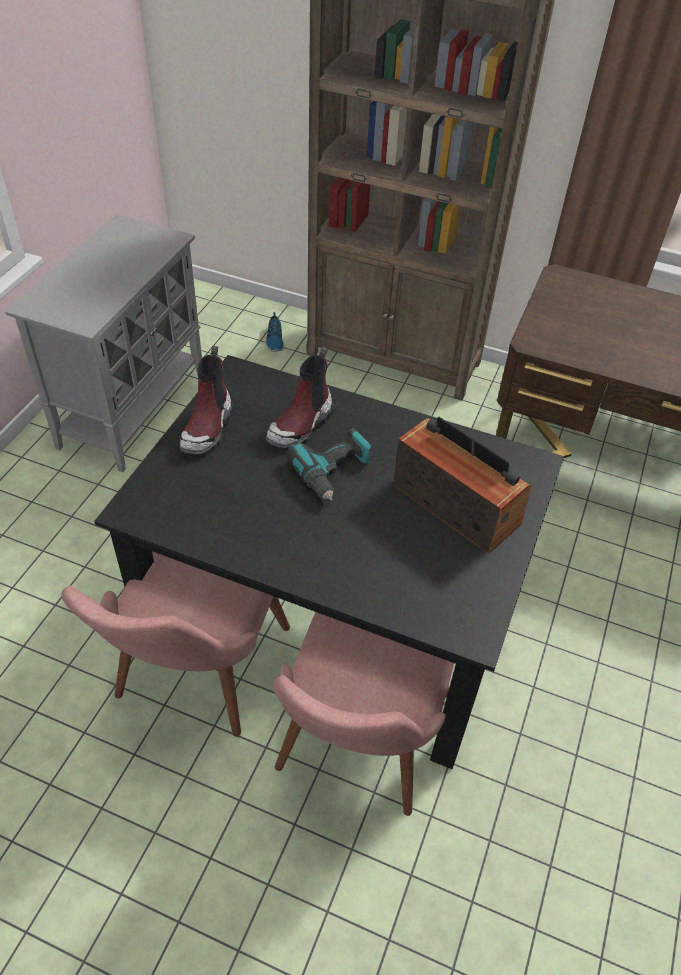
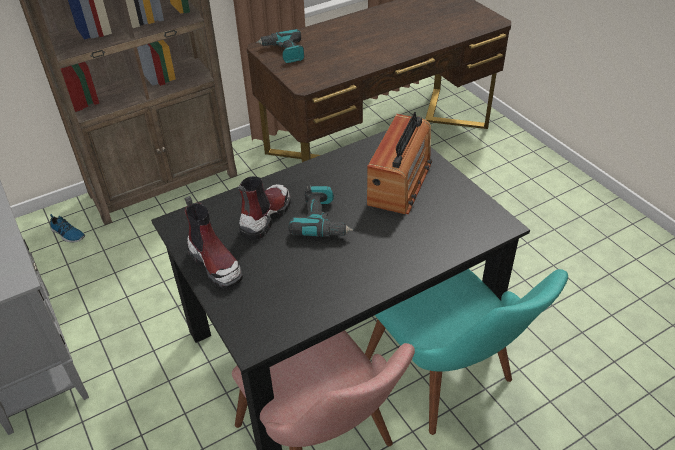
camera: 50 degrees left, 5 degrees down
(301, 426) = (265, 216): boot -> boot turned 135 degrees counterclockwise
(356, 751) = (450, 382): pink chair -> turquoise chair
(456, 504) = (400, 182): radio -> radio turned 120 degrees clockwise
(571, 296) = (284, 52): none -> power drill

